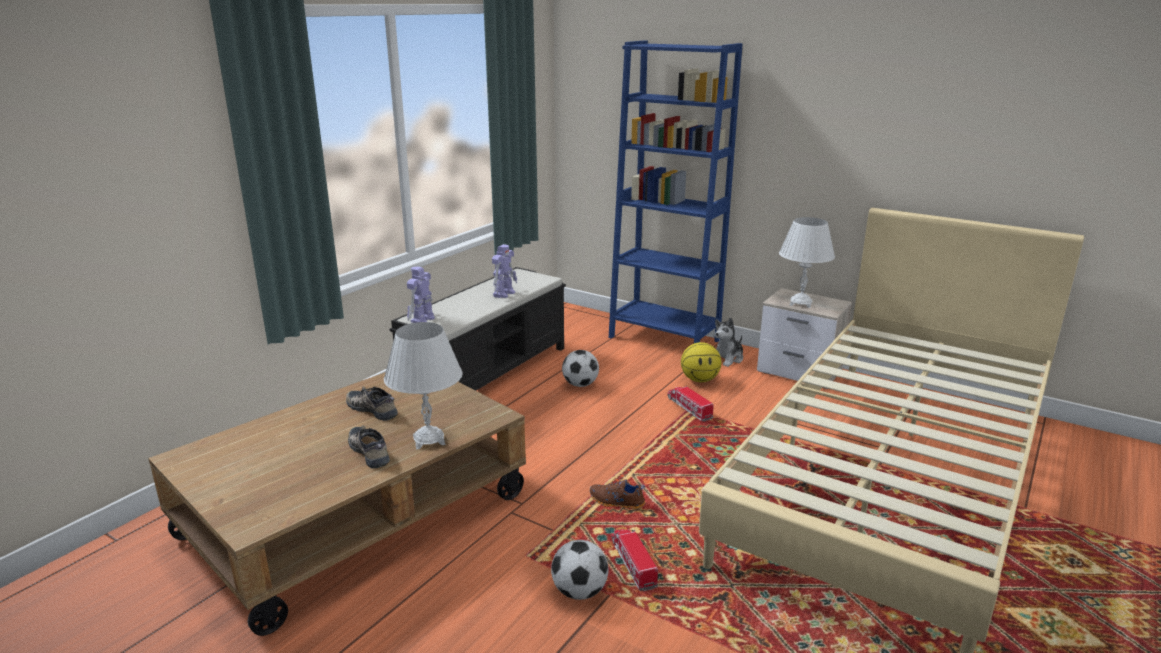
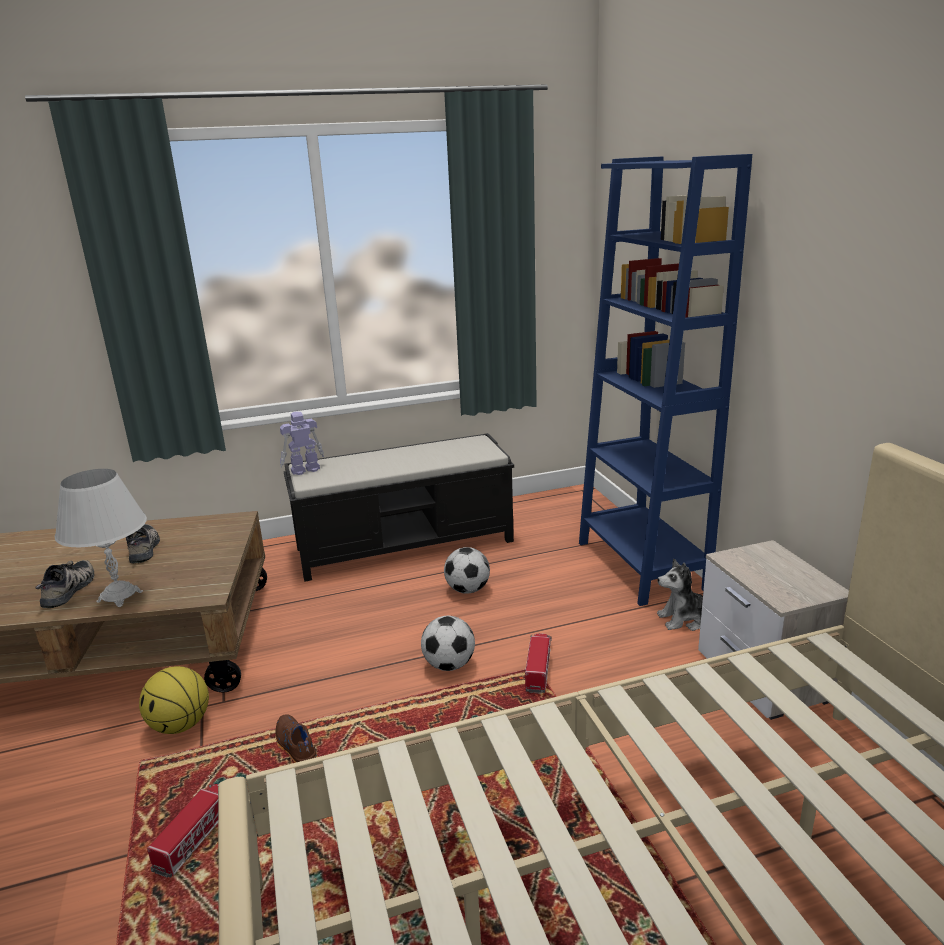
camera: 40 degrees right, 0 degrees up
(504, 293) = (420, 460): toy robot -> none
(579, 592) = (115, 832): football -> football (449, 665)
(700, 380) = (606, 635): basketball -> basketball (181, 725)
(800, 303) = (761, 572): white table lamp -> none

